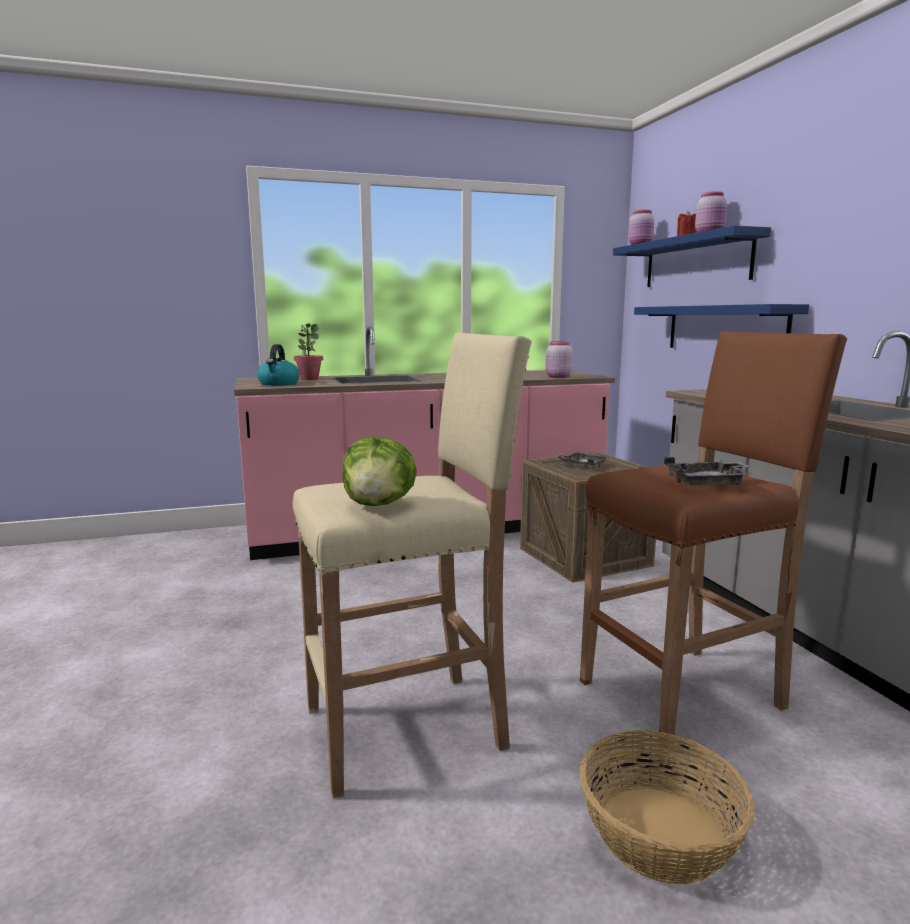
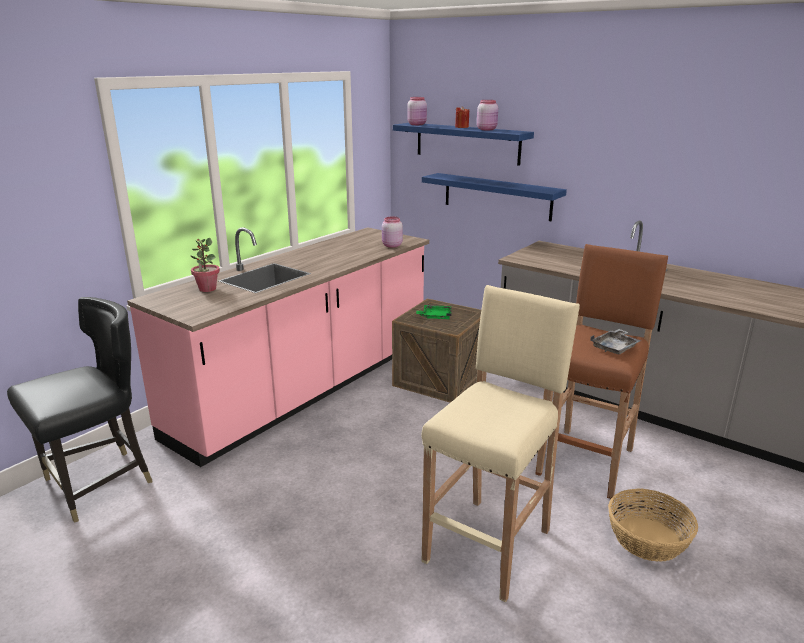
camera: 35 degrees left, 10 degrees up
(168, 548) = (99, 484): none -> black chair
(279, 384) = (205, 306): kettle -> none
(379, 505) = (510, 423): lettuce -> none
(582, 466) = (435, 316): grey tray -> green tray

